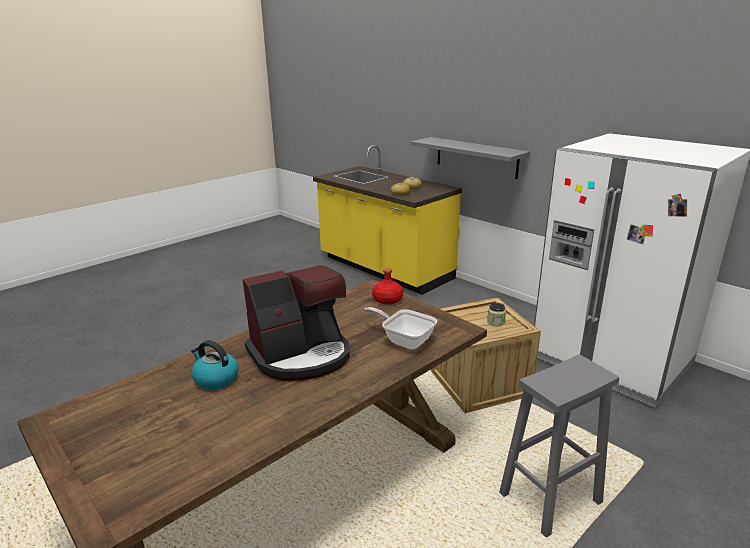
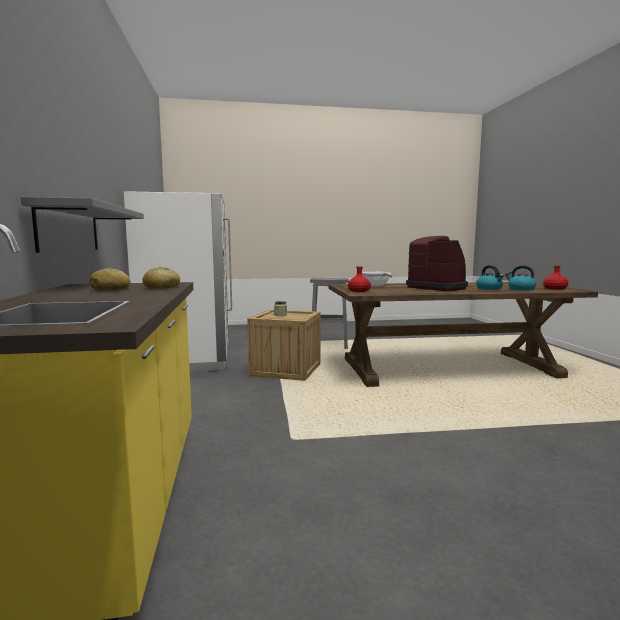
camera: 145 degrees left, 15 degrees down
(84, 426) = (555, 288): none -> red bottle
(160, 392) = (520, 289): none -> kettle
(301, 355) = (438, 288): coffee machine -> coffee machine turned 45 degrees clockwise

